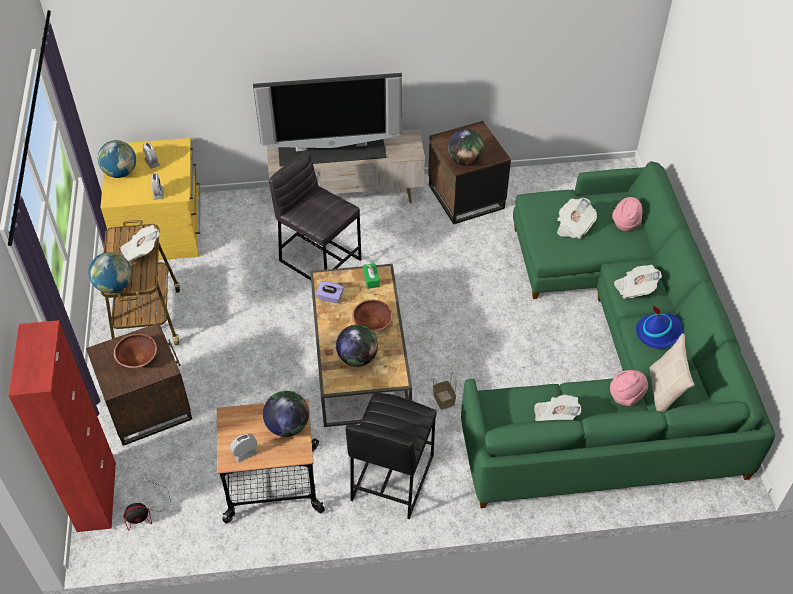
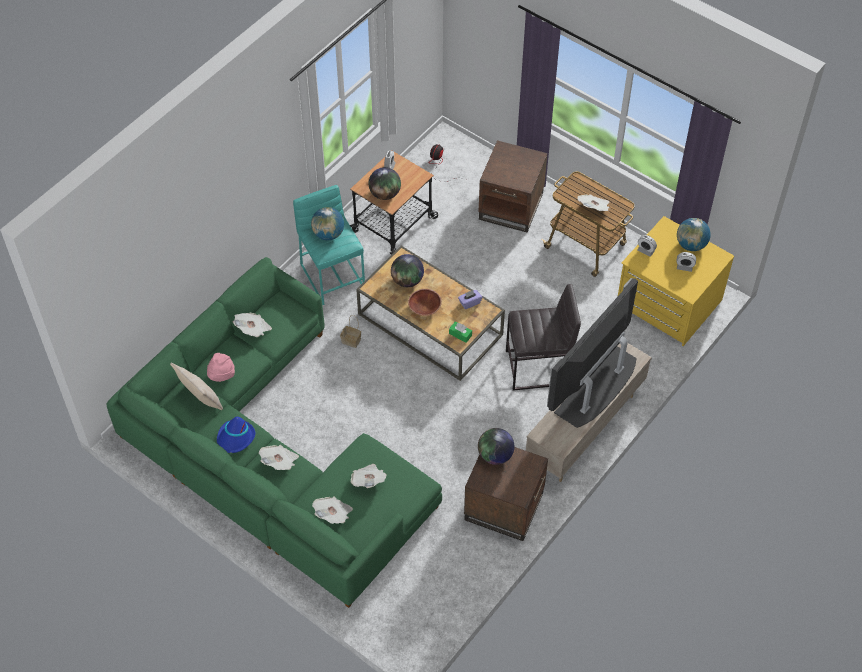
camera: 135 degrees right, 5 degrees up
(97, 496) = (472, 153): red cabinet -> none
(114, 286) = (575, 179): globe -> globe (328, 234)
(137, 358) = (513, 169): brown bowl -> none
(391, 478) = (333, 275): black stool -> turquoise stool
(626, 222) = (333, 514): pink hat -> newspaper

